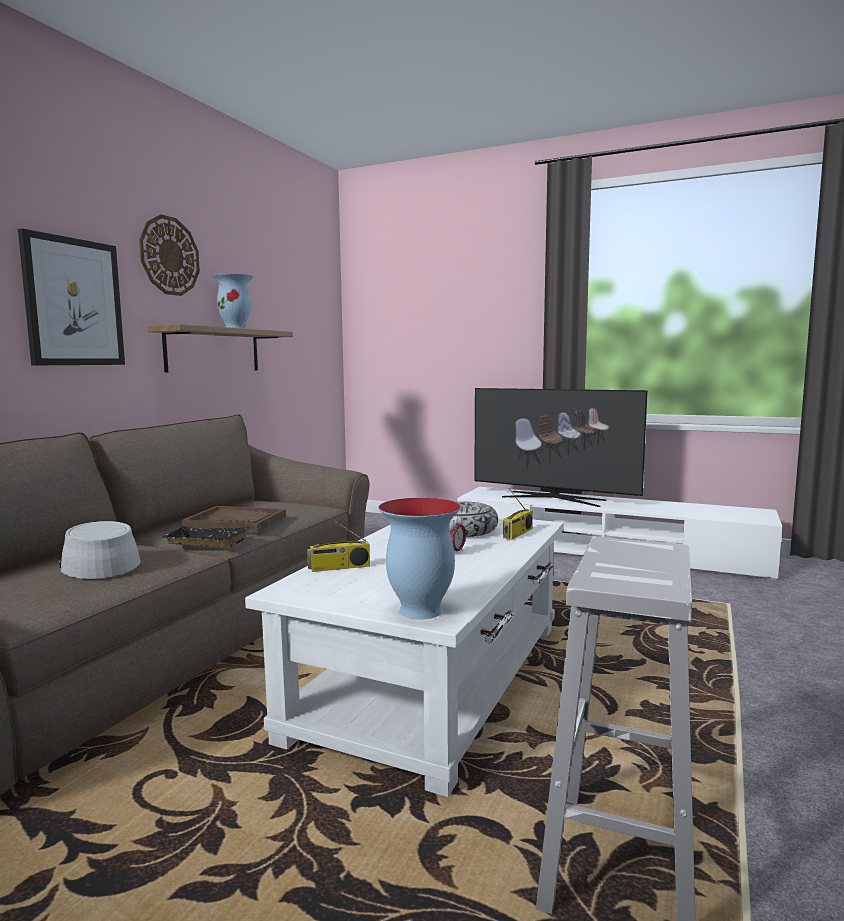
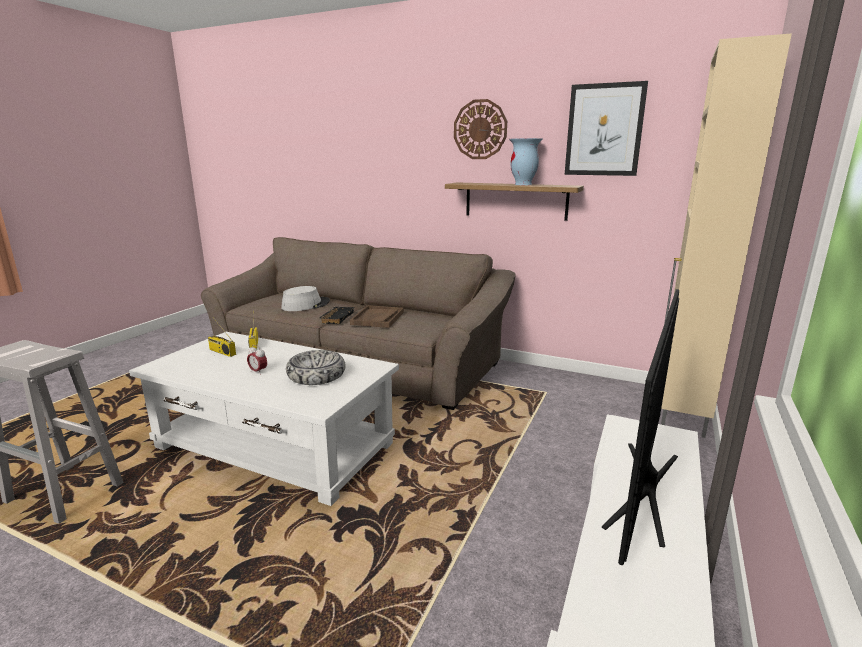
camera: 90 degrees right, 10 degrees up
(73, 302) = (407, 170): picture -> picture (604, 130)
(375, 519) = (680, 412): none -> beige cabinet
(419, 611) = (166, 362): vase -> none
(518, 534) = (294, 395): radio -> radio (221, 352)

